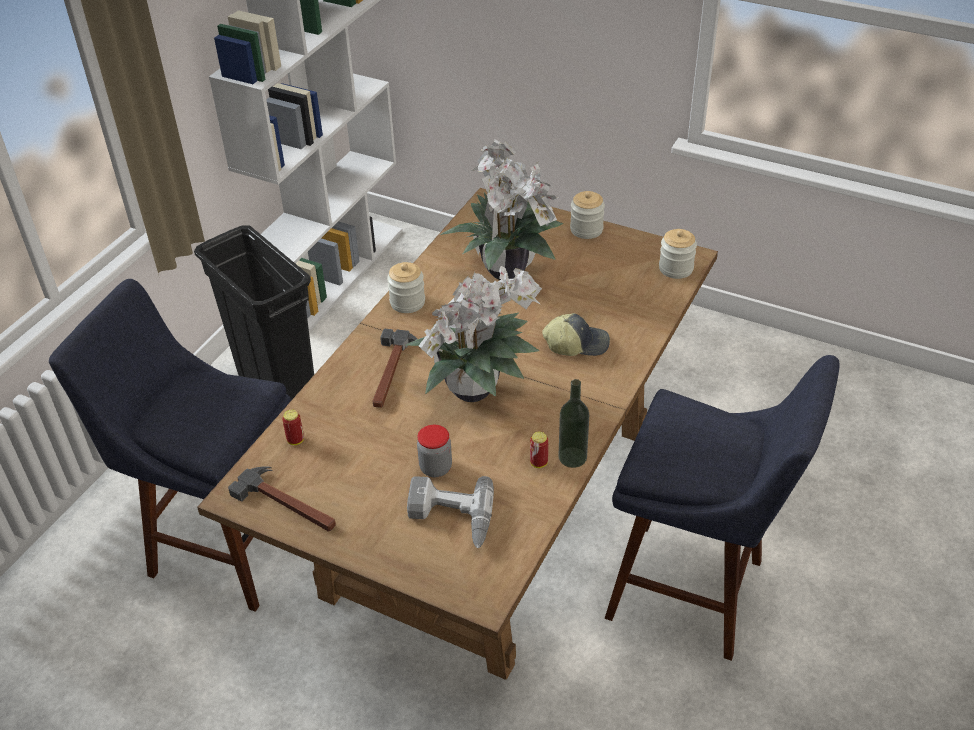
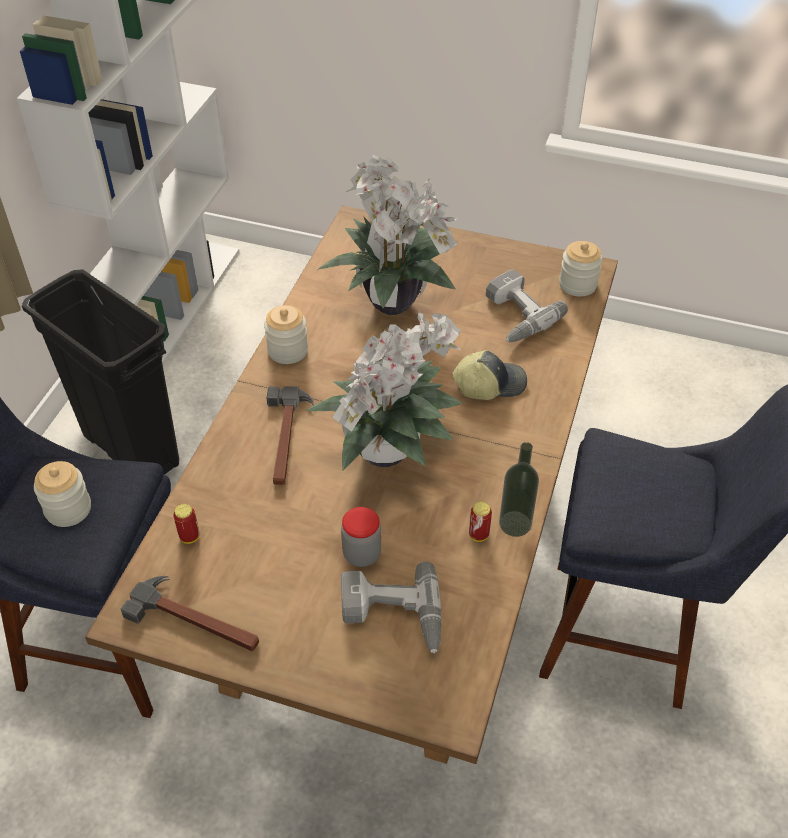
camera: 10 degrees left, 5 degrees up
(586, 229) = (470, 246): jar -> jar (68, 509)
(612, 290) = (514, 315): none -> power drill

